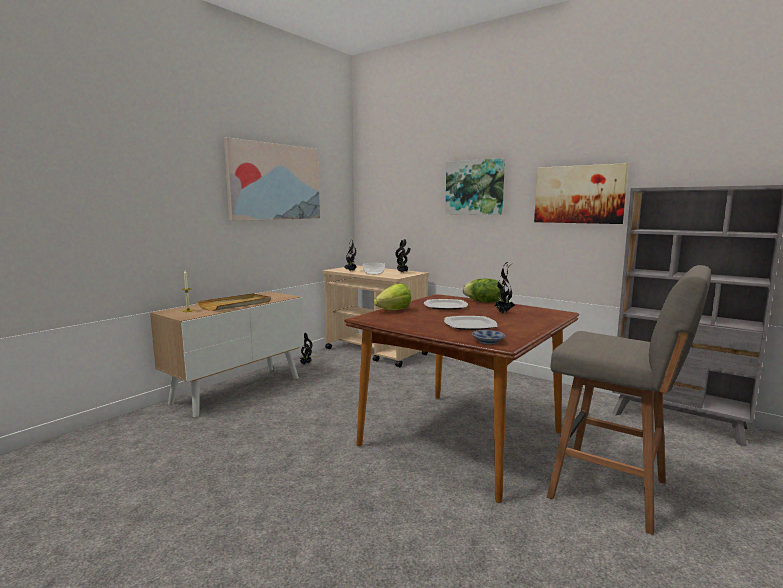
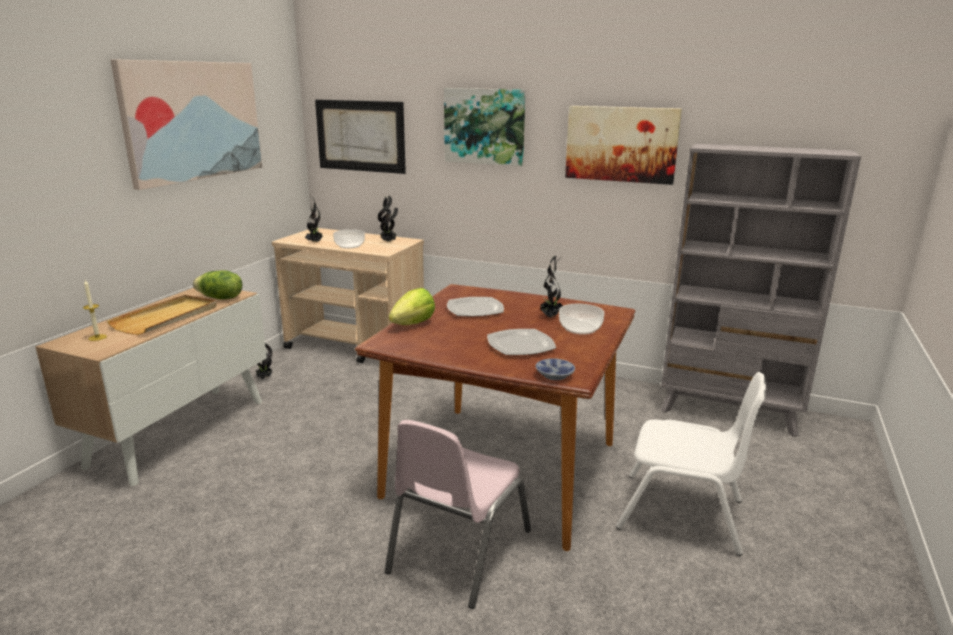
camera: 15 degrees left, 10 degrees up
(389, 200) = (360, 136): none -> picture
(406, 489) = (458, 551): none -> pink chair
(483, 302) = (518, 297): lettuce -> lettuce (220, 298)
(524, 320) = (580, 328): none -> bowl
(613, 491) = (681, 514): grey stool -> white chair

